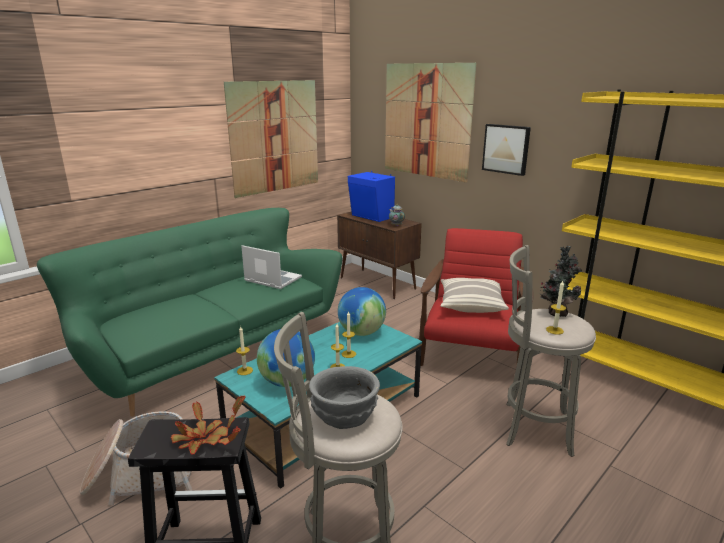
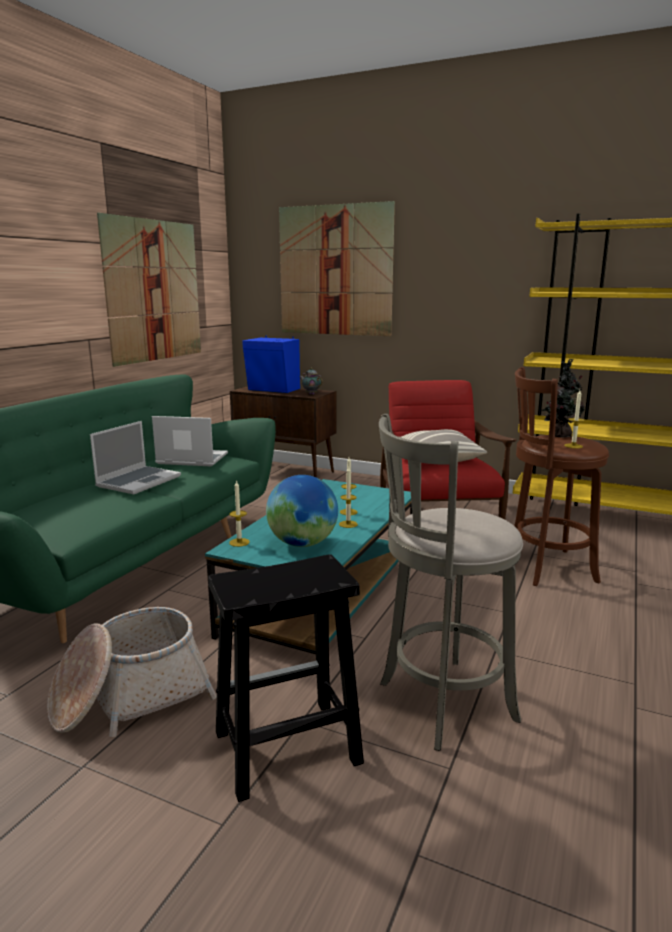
camera: 20 degrees left, 5 degrees down
(205, 440) = (303, 578): potted plant -> none
(219, 297) = (139, 481): none -> laptop
(343, 415) = (455, 524): grey bowl -> none
(361, 332) = (344, 493): globe -> none
(506, 149) = (436, 293): picture -> none
(532, 427) = (545, 567): grey stool -> brown stool

